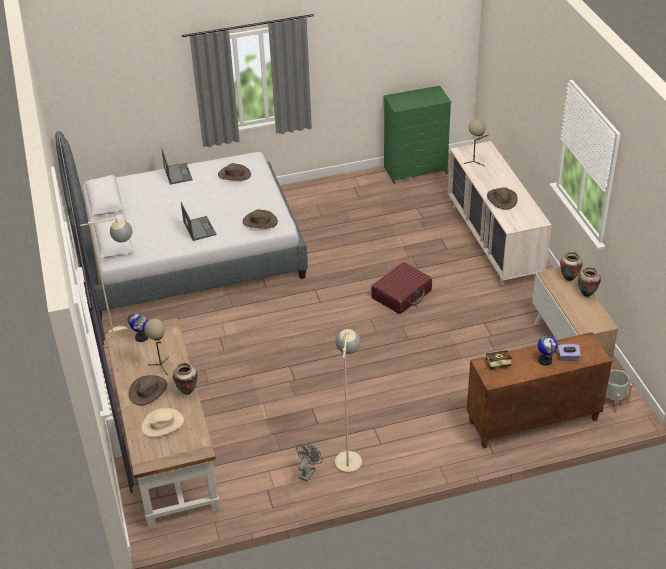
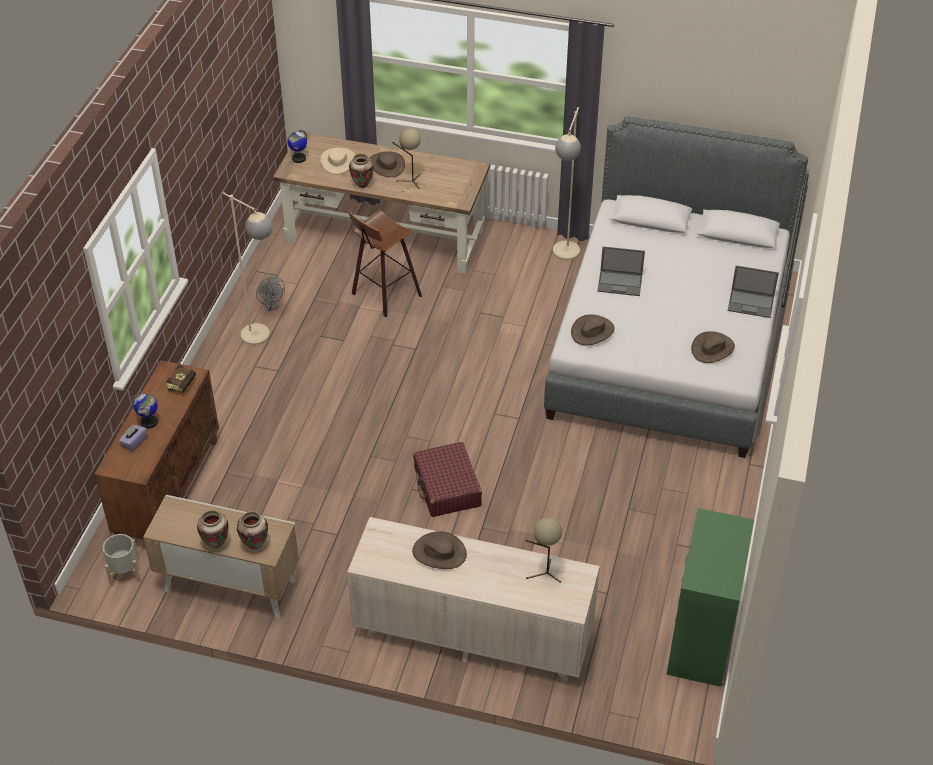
camera: 120 degrees right, 5 degrees up
(142, 337) = (461, 181): globe -> globe (298, 158)
(243, 411) = (384, 295): none -> stool

